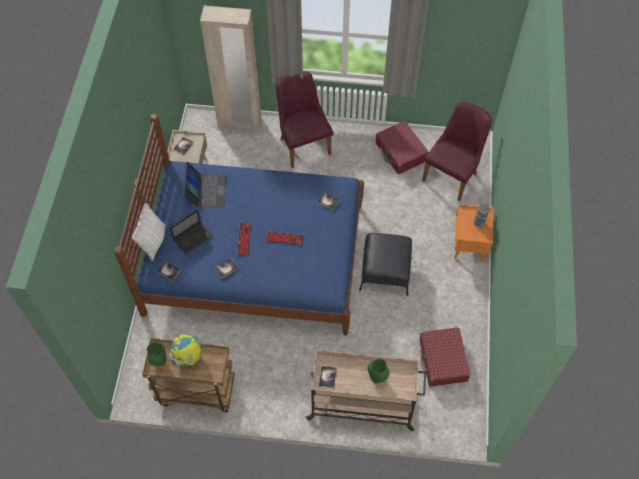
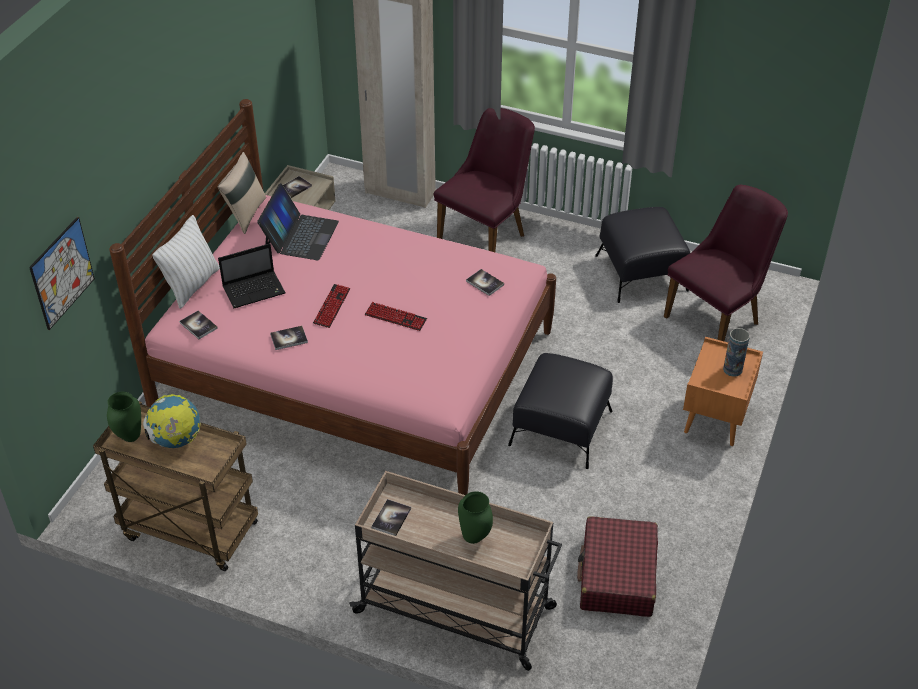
camera: 15 degrees right, 15 degrees down
(97, 282) = (62, 273): none -> picture
(165, 180) = (245, 214): none -> beige pillow
(255, 259) = (355, 369): blue bed -> pink bed
(302, 143) = (487, 234): purple chair -> purple chair turned 45 degrees clockwise
(400, 152) = (641, 273): red suitcase -> black ottoman

